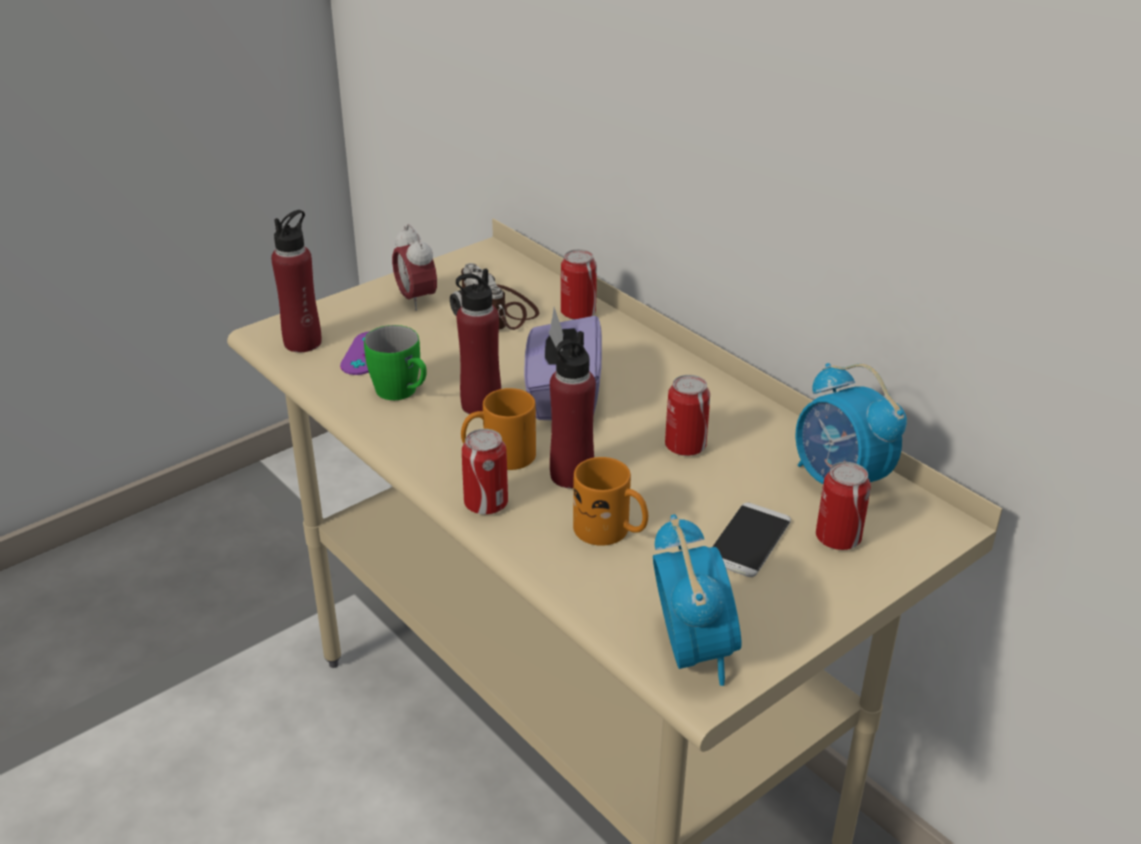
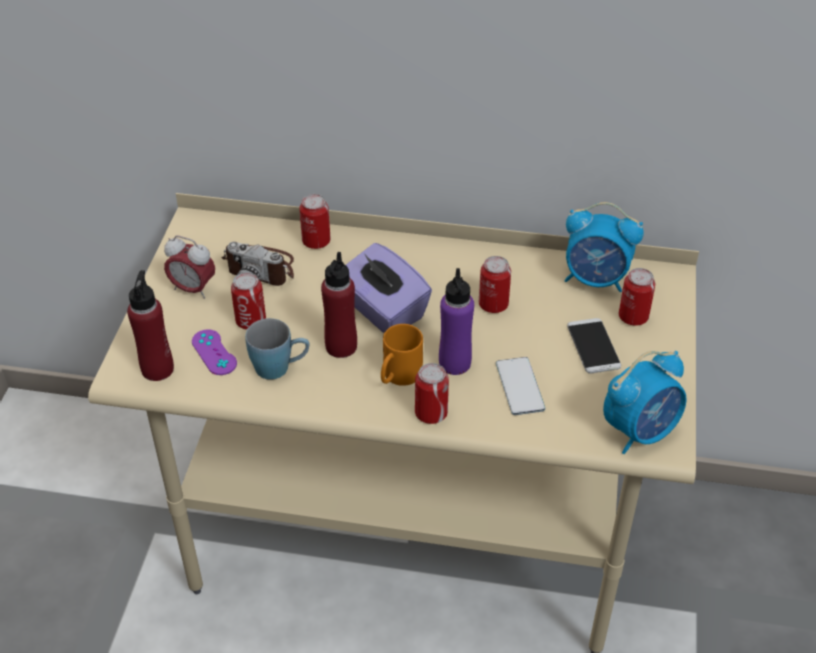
camera: 40 degrees left, 10 degrees up
(403, 393) = (280, 367): green mug -> blue mug
(429, 346) = (251, 321): none -> can
(571, 475) = (454, 363): red bottle -> purple bottle
(611, 531) = (520, 386): orange mug -> phone
(692, 650) = (640, 431): alarm clock -> alarm clock turned 105 degrees clockwise

